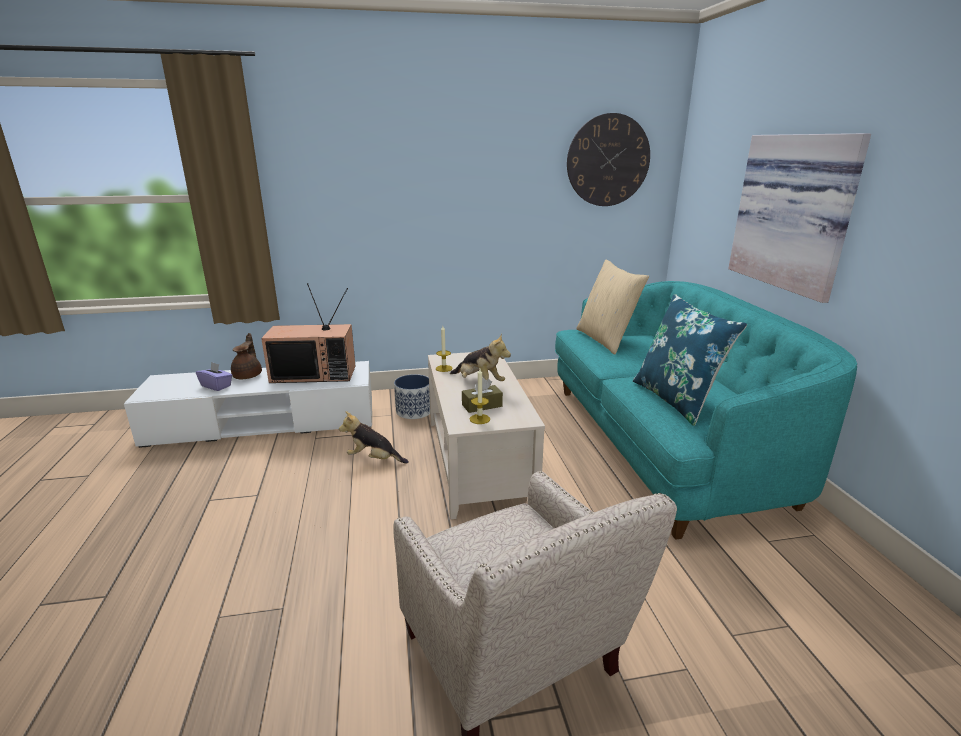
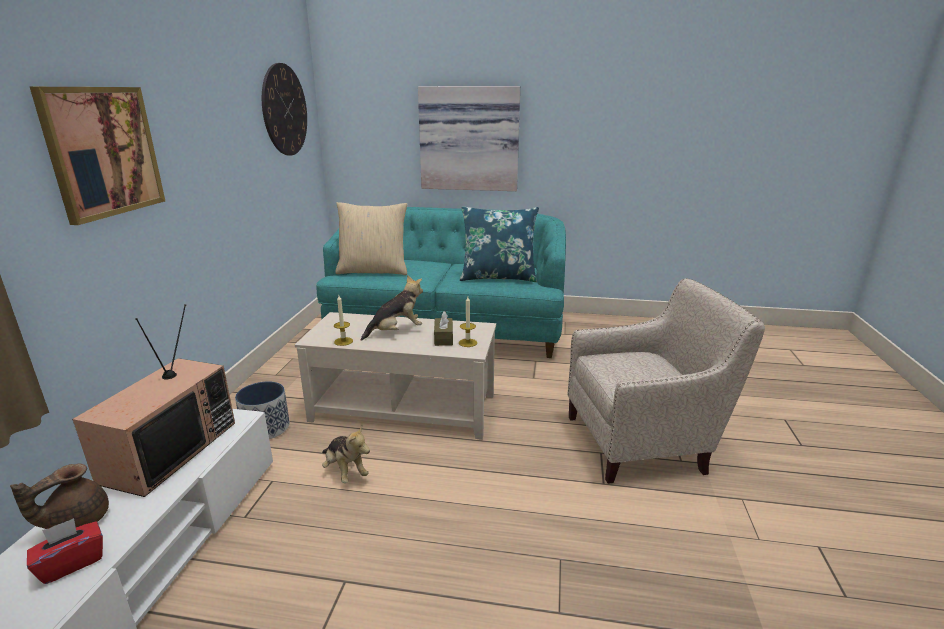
camera: 70 degrees left, 0 degrees up
(216, 386) = (72, 563): purple tissue box -> red tissue box
(248, 375) = (76, 521): brown teapot -> brown teapot turned 75 degrees counterclockwise
(368, 181) = (103, 152): none -> picture
(374, 459) = (345, 471): plush toy -> plush toy turned 75 degrees counterclockwise

